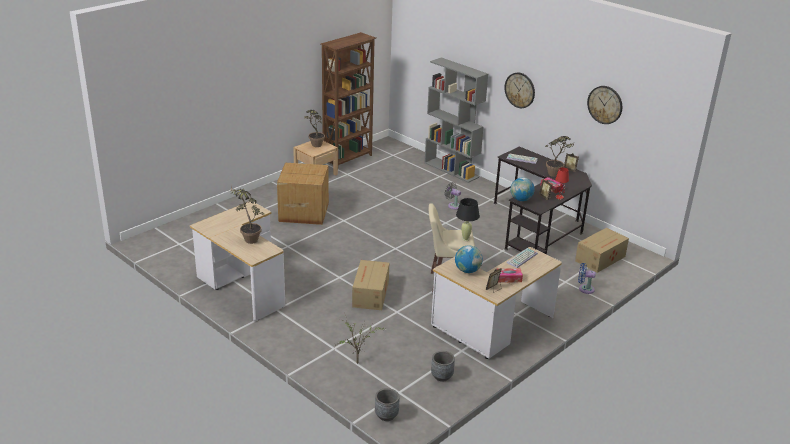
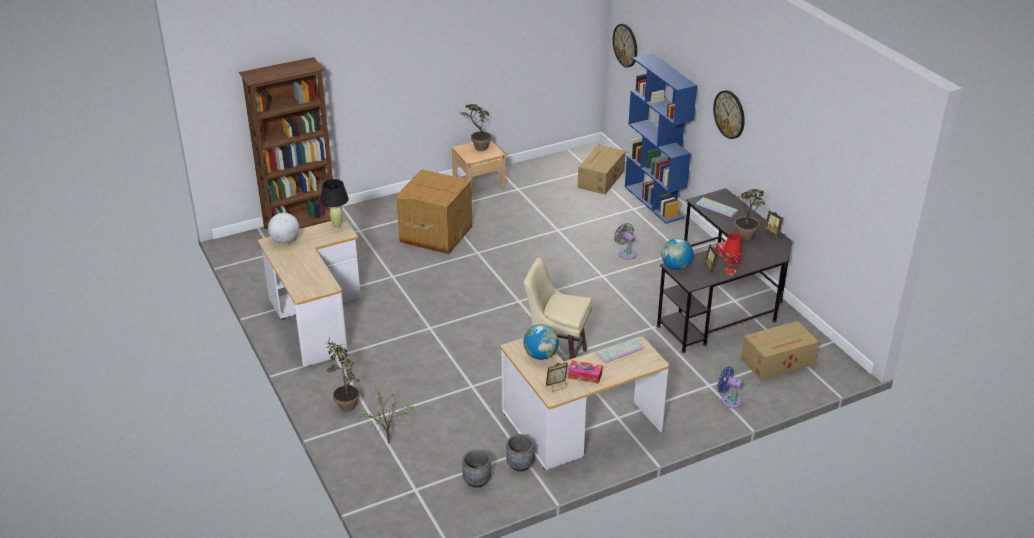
camera: 20 degrees right, 5 degrees up
(214, 223) = (285, 240): none -> globe
(248, 238) = (311, 267): potted plant -> potted plant (345, 403)
(348, 159) = (530, 168): brown bookcase -> brown bookcase (301, 226)
(370, 294) = (453, 357): cardboard box -> cardboard box (600, 179)
(386, 415) = (384, 515): grey planter -> grey planter (520, 464)
(451, 170) = (654, 202): grey bookcase -> blue bookcase
(465, 239) = (573, 310): black table lamp -> black table lamp (337, 227)
(605, 104) = (815, 155): wall clock -> wall clock (625, 45)

